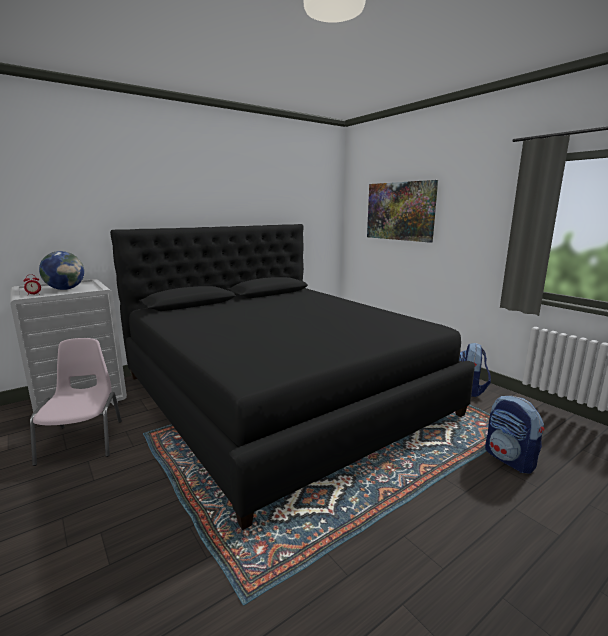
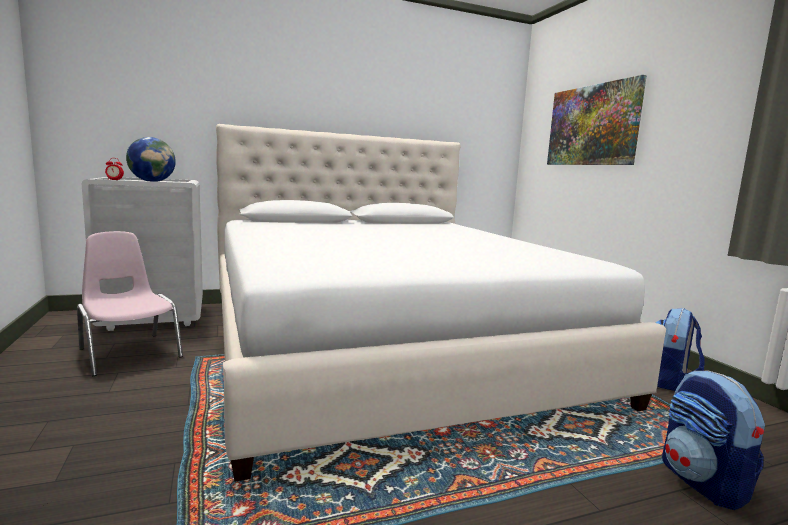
camera: 15 degrees right, 5 degrees down
(83, 440) = (129, 353): pink chair -> pink chair turned 45 degrees counterclockwise
(281, 394) = (385, 345): black bed -> white bed

